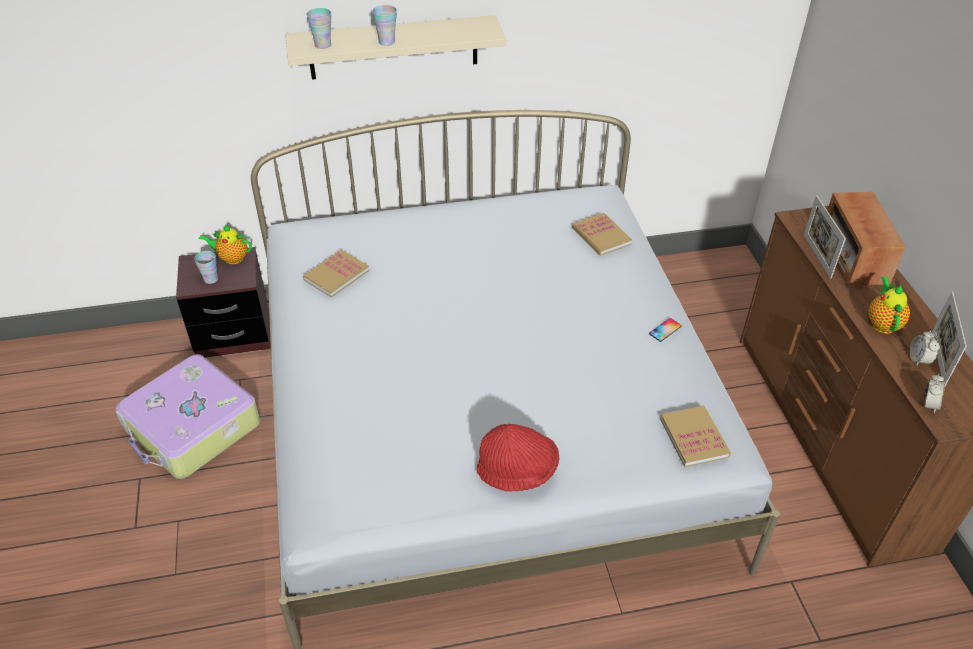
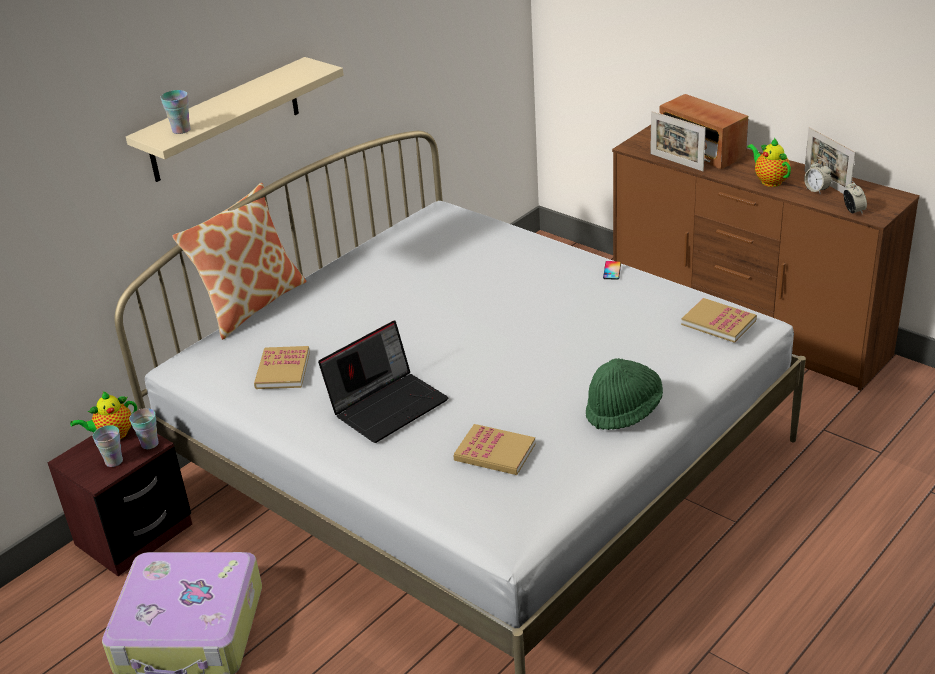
camera: 35 degrees left, 10 degrees down
(365, 349) = (388, 404): none -> laptop
(381, 207) = (251, 305): none -> pillow
(386, 42) = (239, 106): cup -> cup (150, 444)
(517, 471) = (623, 411): red hat -> green hat
(601, 236) = (481, 235): book -> book (495, 452)

